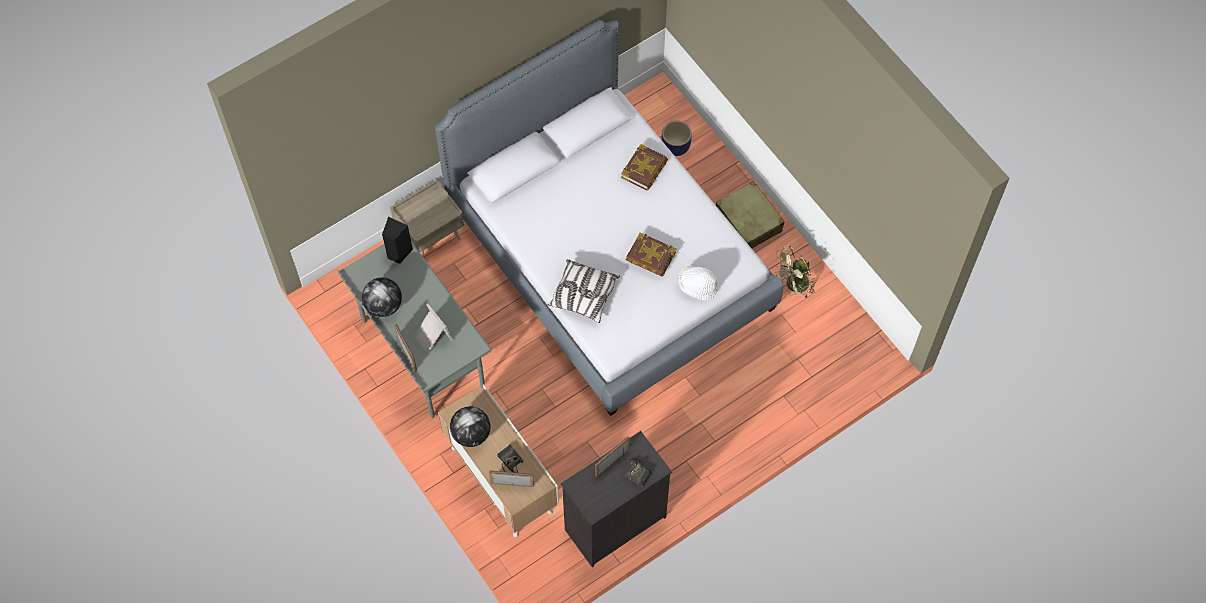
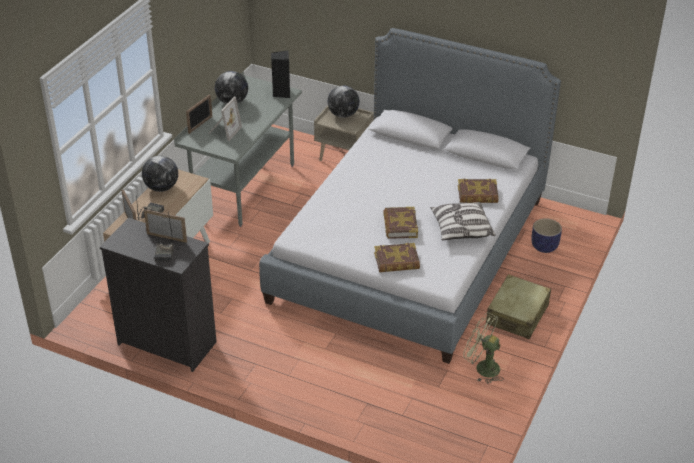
camera: 60 degrees right, 25 degrees down
(419, 208) = (343, 115): none -> globe
(583, 295) = (333, 204): pillow -> pillow (461, 229)
(697, 286) = (396, 261): white hat -> book

